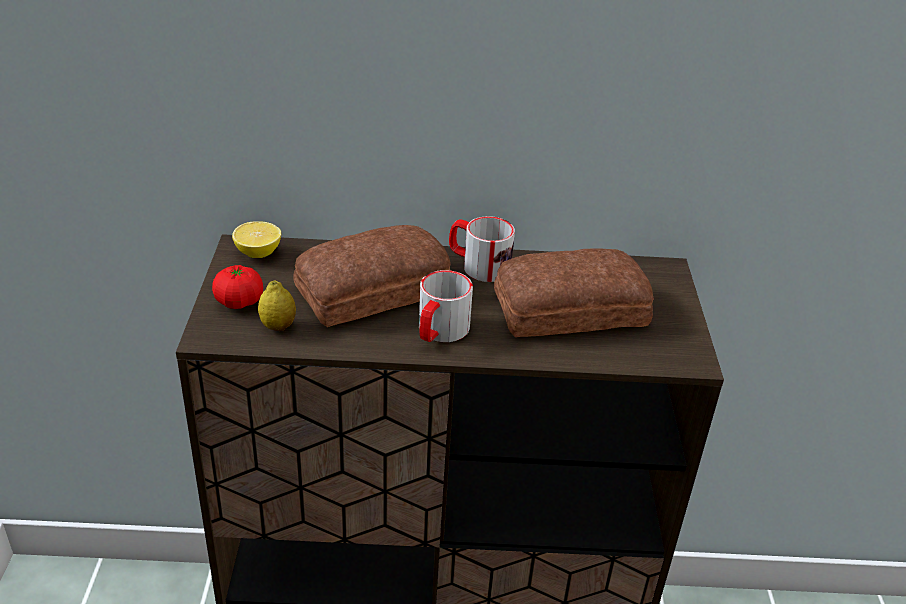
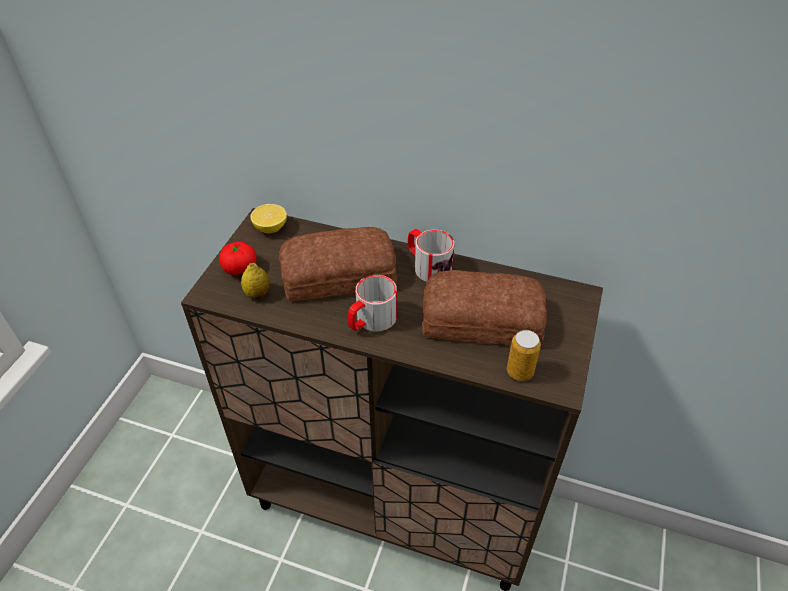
camera: 20 degrees right, 10 degrees up
(639, 353) = (520, 371): none -> can

